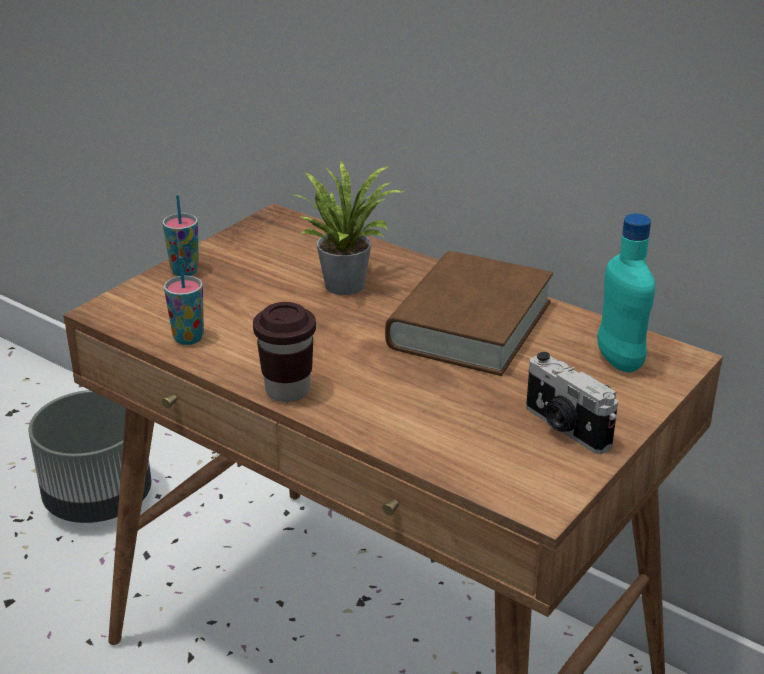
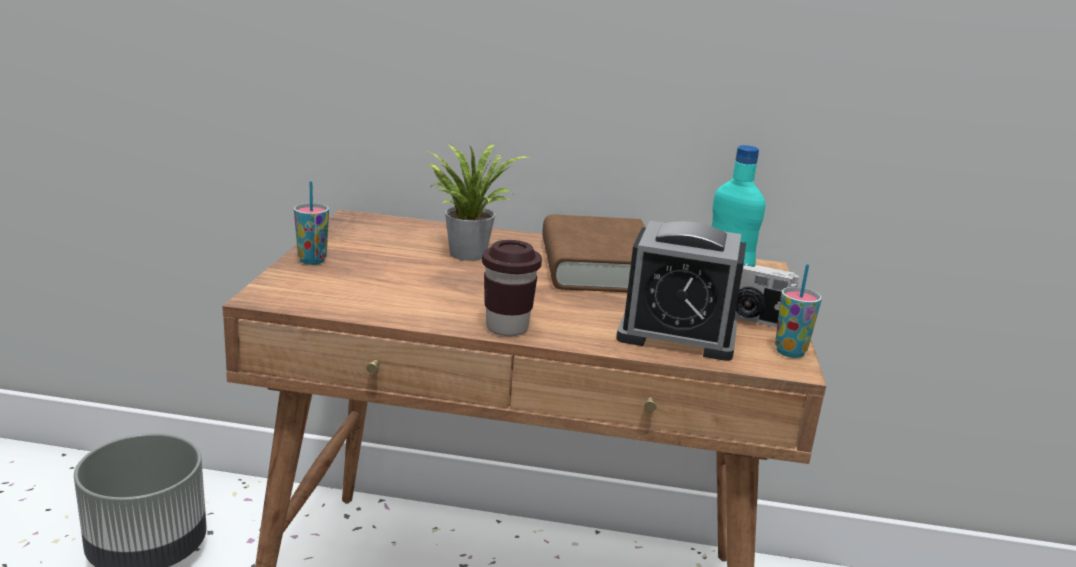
camera: 30 degrees left, 10 degrees down
(188, 338) = (372, 305): cup -> cup (790, 352)
(458, 435) = (677, 334): none -> alarm clock

